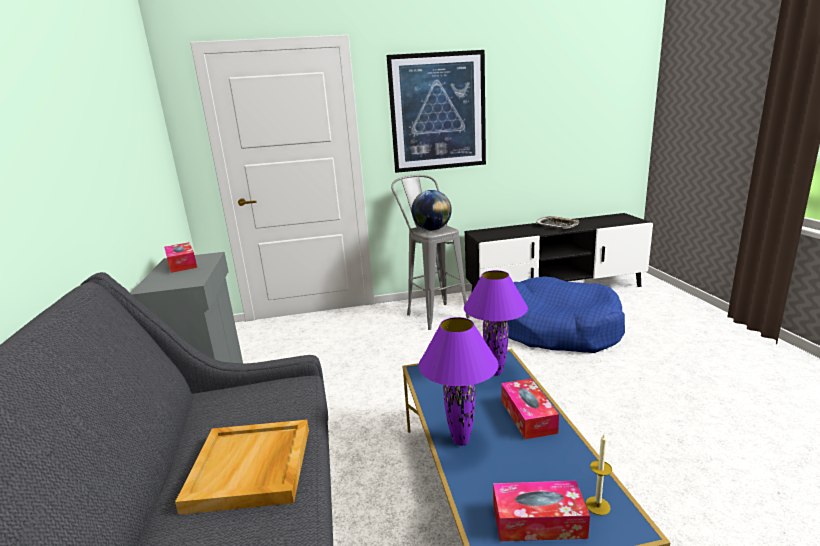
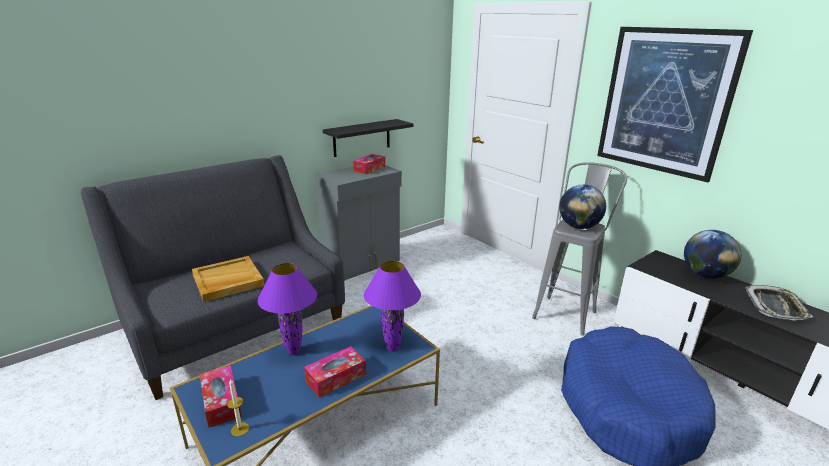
camera: 60 degrees right, 5 degrees up
(139, 228) = (362, 137): none -> black shelf
(510, 229) = (705, 275): none -> globe

